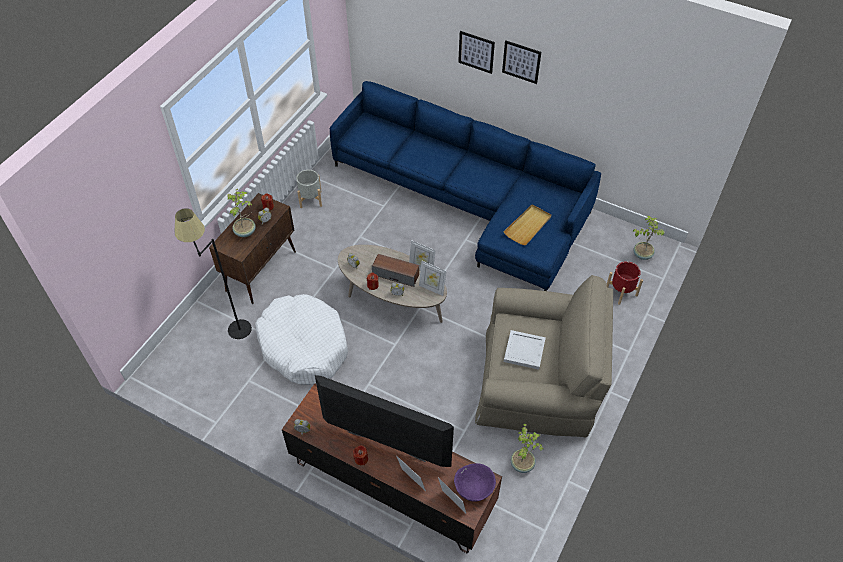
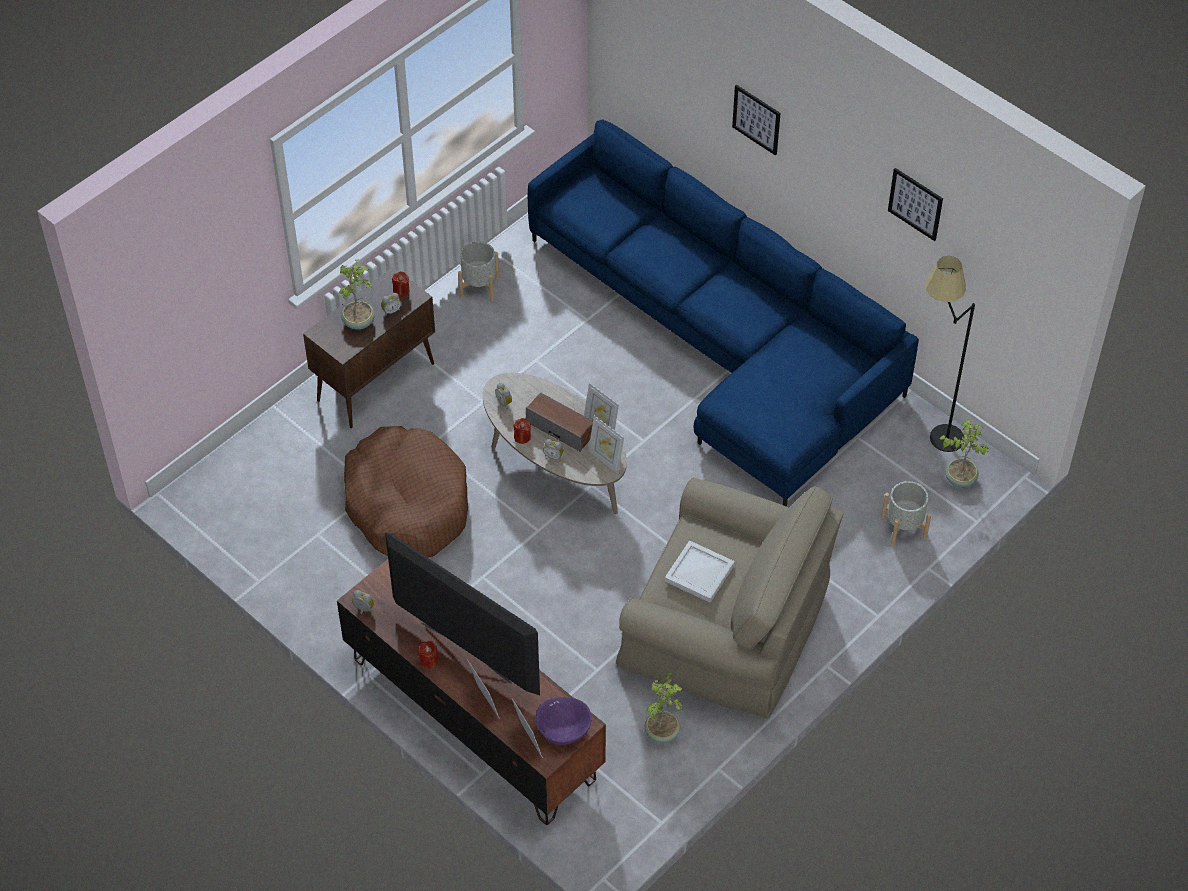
camera: 15 degrees right, 0 degrees up
(229, 327) = (309, 455): black floor lamp -> black floor lamp (931, 432)
(303, 346) = (407, 504): white dog bed -> brown dog bed
(521, 62) = (814, 150): picture -> picture (915, 204)
(528, 226) = (778, 397): beige tray -> none
(621, 291) = (904, 527): red planter -> grey planter

